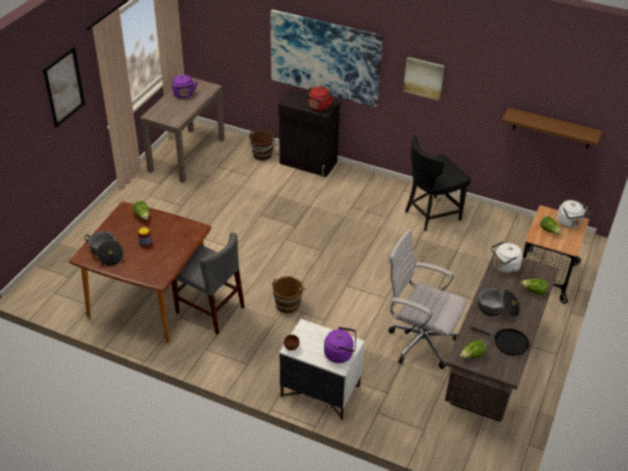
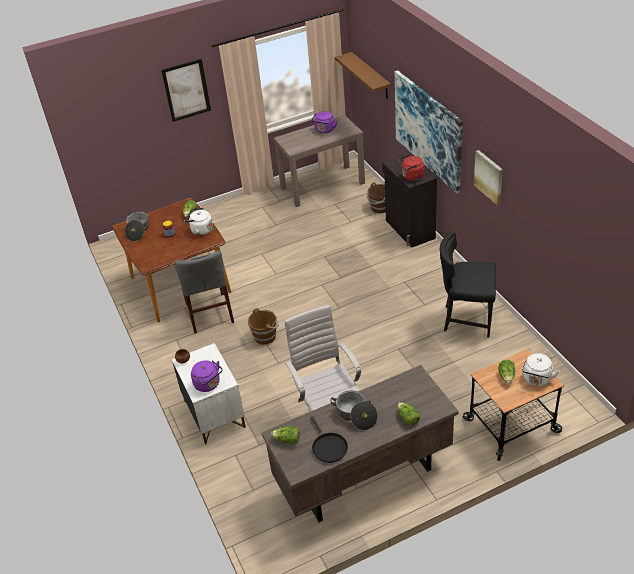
camera: 45 degrees right, 0 degrees up
(504, 267) = (407, 384): white kettle -> white kettle (200, 230)
(552, 128) = (579, 274): brown shelf -> brown shelf (371, 76)

